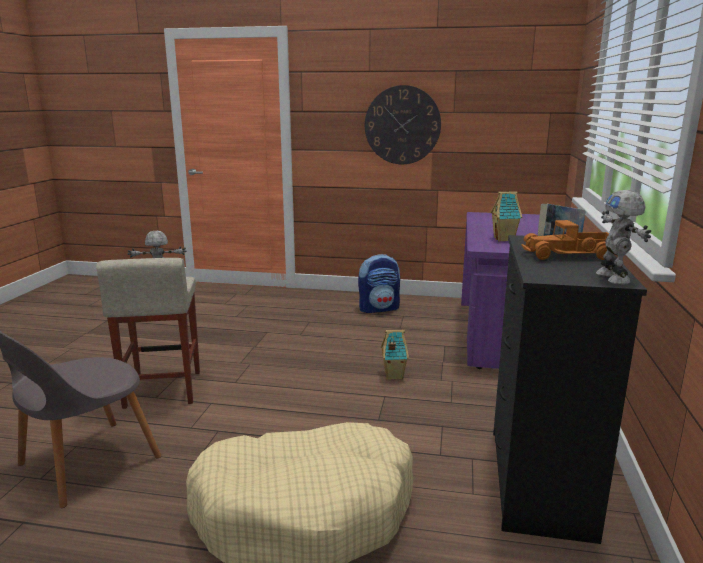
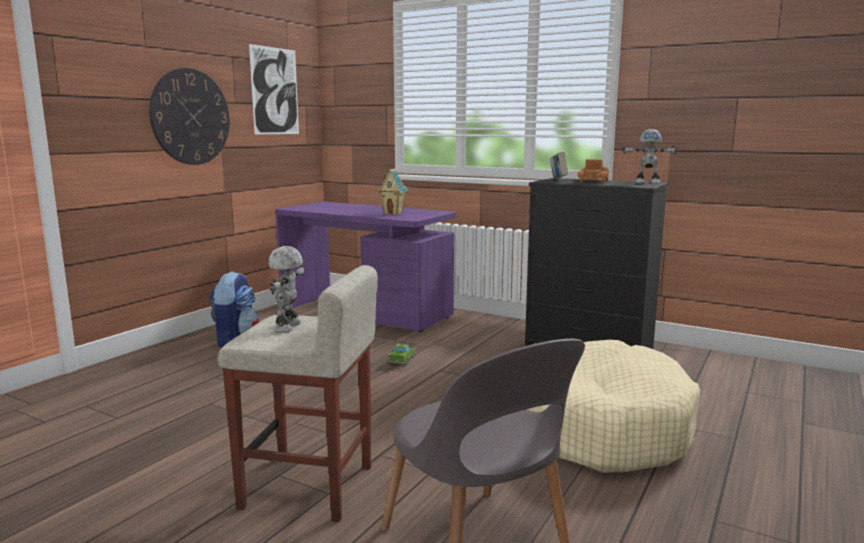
camera: 70 degrees left, 5 degrees down
(393, 375) = (402, 361): toy house -> green toy car
(504, 99) = (275, 91): none -> picture

